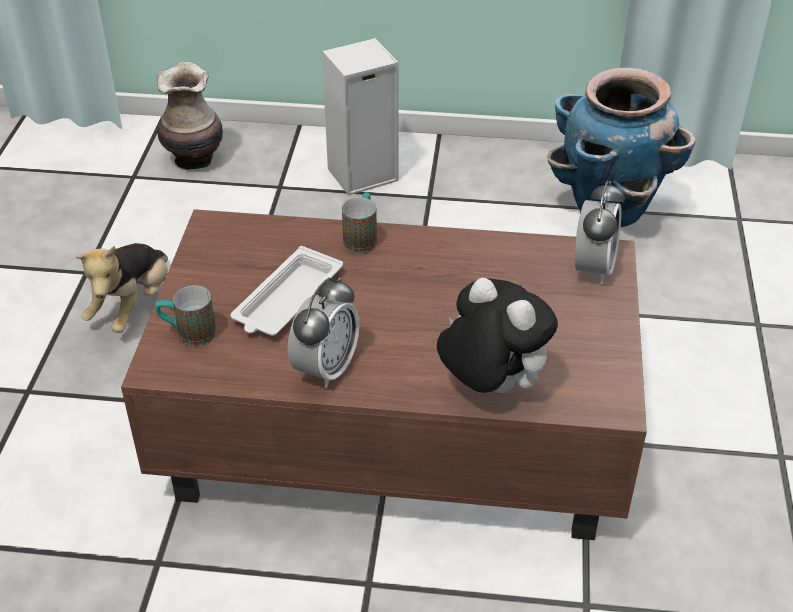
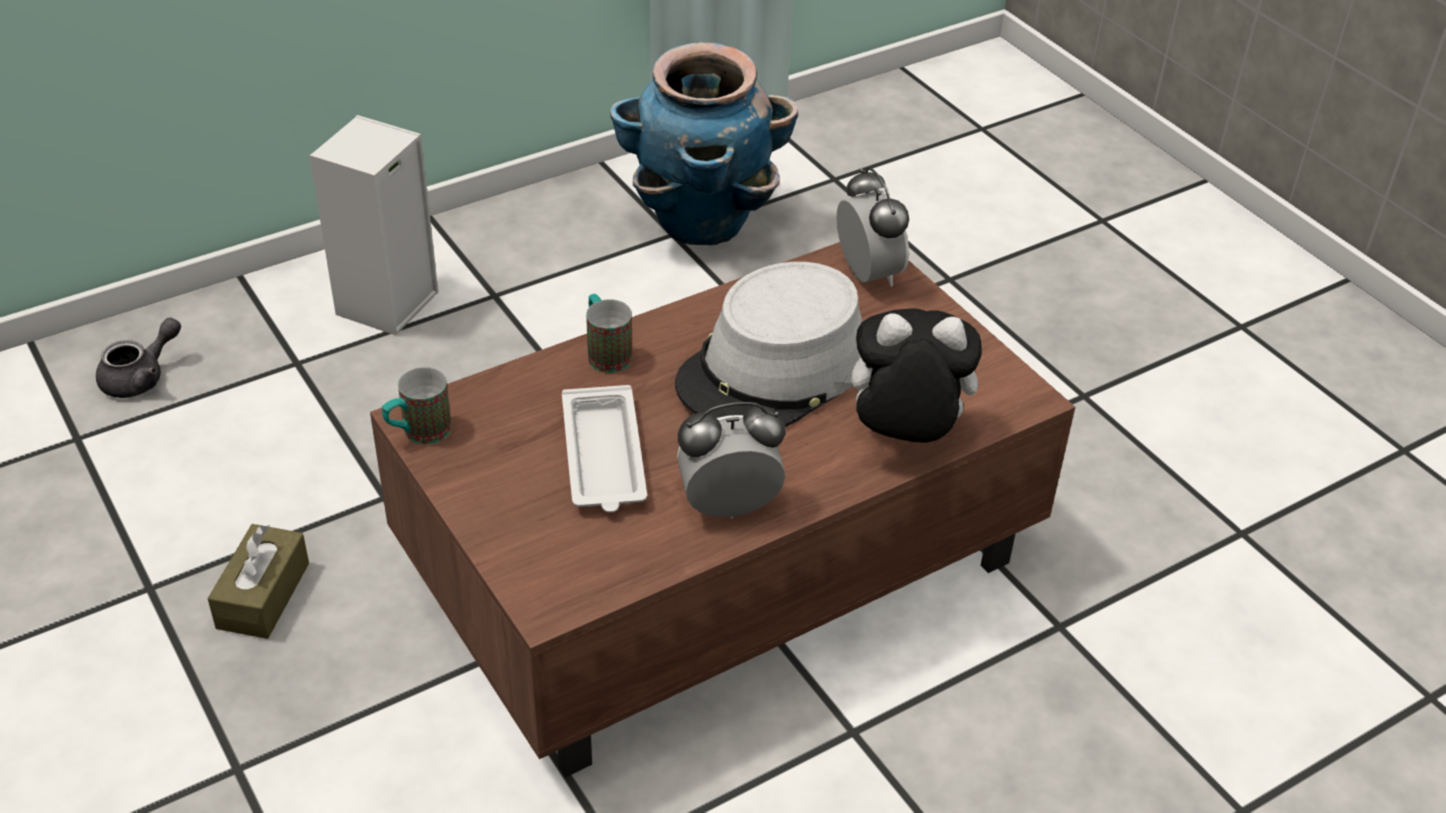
camera: 40 degrees left, 0 degrees up
(133, 306) = (263, 595): plush toy -> brown tissue box
(188, 334) = (538, 550): mug -> mug (418, 433)
(195, 159) = (141, 377): vase -> grey teapot
(326, 368) = (729, 507): alarm clock -> alarm clock turned 90 degrees counterclockwise
(453, 299) = (772, 370): none -> grey hat

